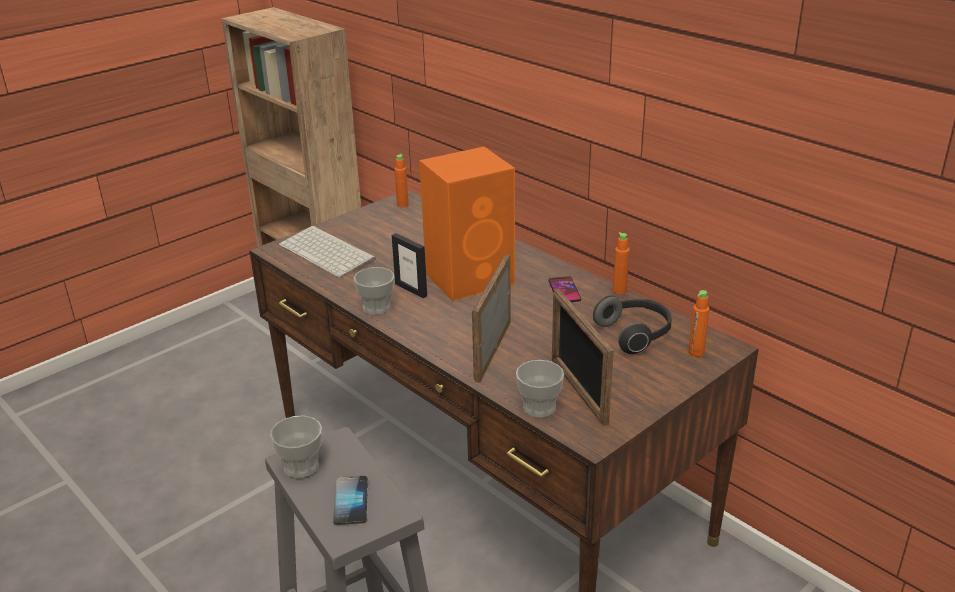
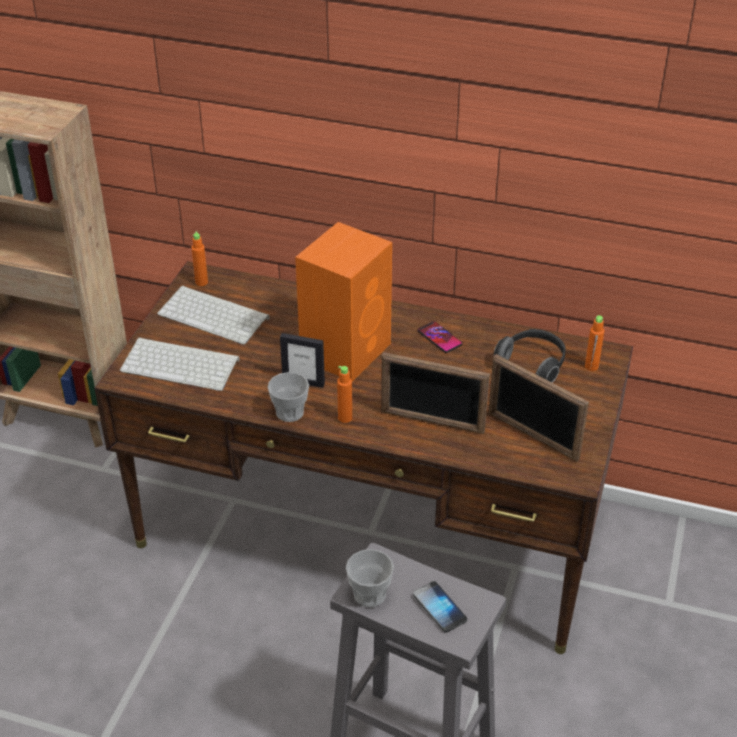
camera: 30 degrees left, 10 degrees up
(389, 228) = (215, 315): none -> keyboard
(492, 350) = (432, 422): picture frame -> picture frame turned 60 degrees counterclockwise
(539, 407) = (516, 464): cup -> none
(619, 291) = (485, 322): orange bottle -> orange bottle (345, 418)

